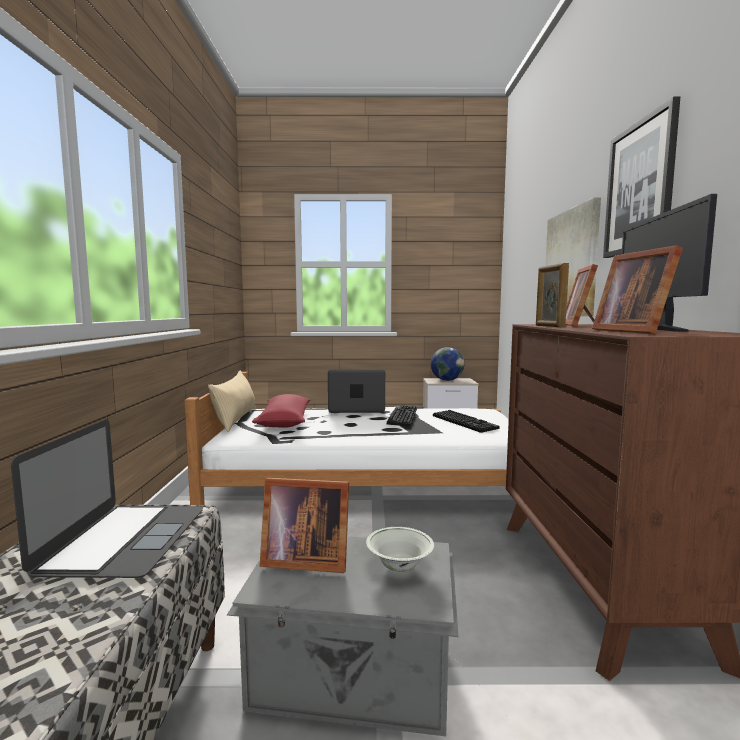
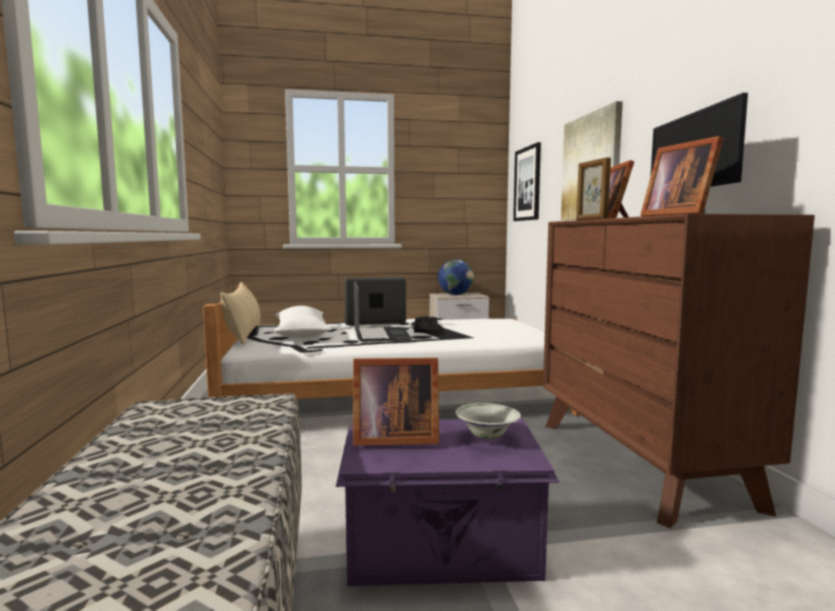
camera: 10 degrees left, 0 degrees up
(125, 539) = (221, 420): laptop -> laptop (381, 335)
(284, 421) = (301, 333): red pillow -> white pillow
(353, 676) = (443, 549): grey storage box -> purple storage box
(465, 422) = (491, 329): keyboard -> none
(639, 187) = (663, 91): picture -> picture (527, 184)

